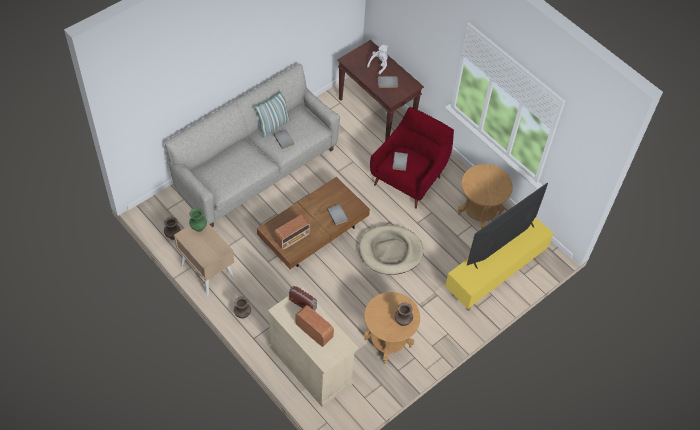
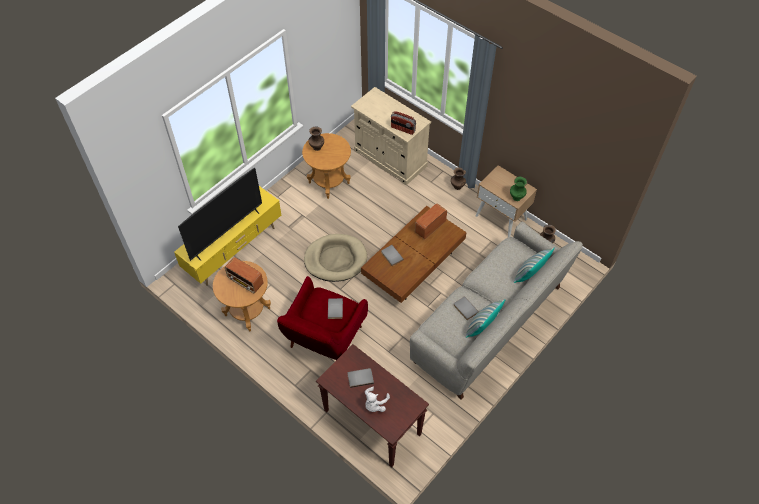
camera: 175 degrees right, 0 degrees up
(214, 162) = (530, 274): none -> pillow
(314, 331) = (389, 111): radio -> radio (246, 282)

